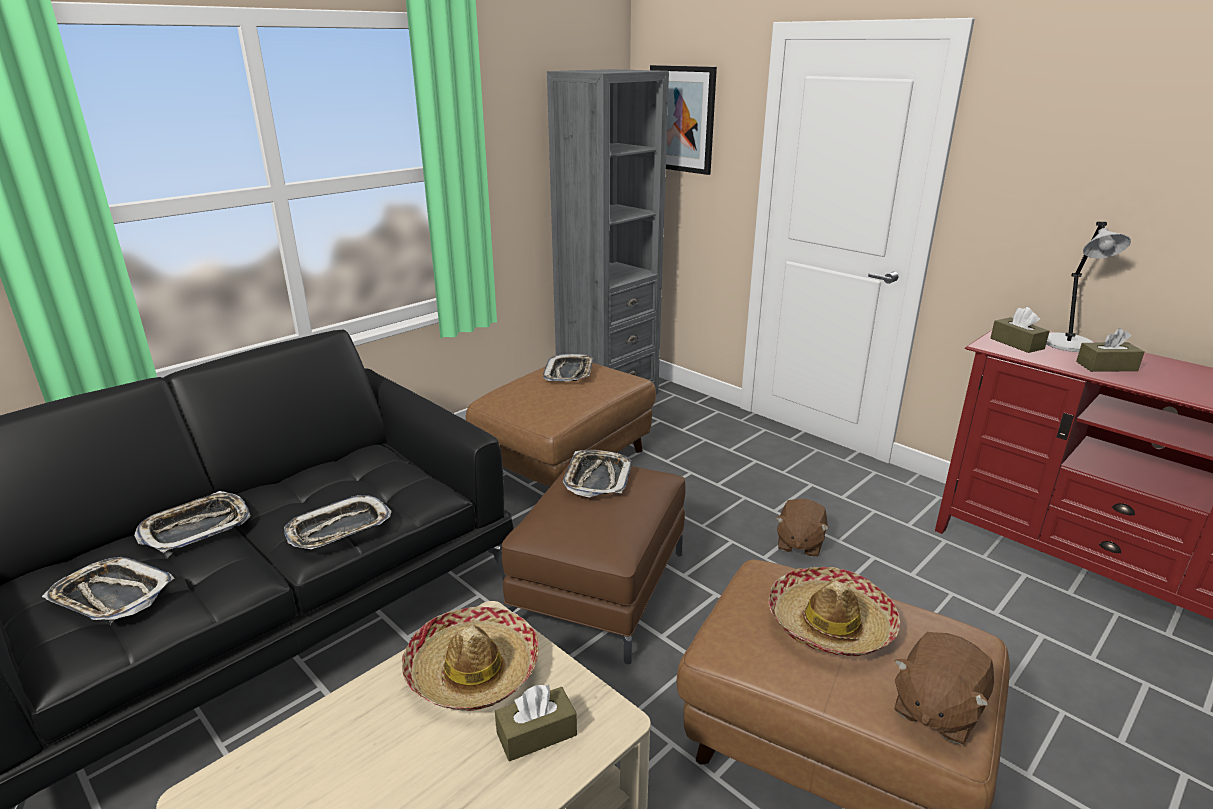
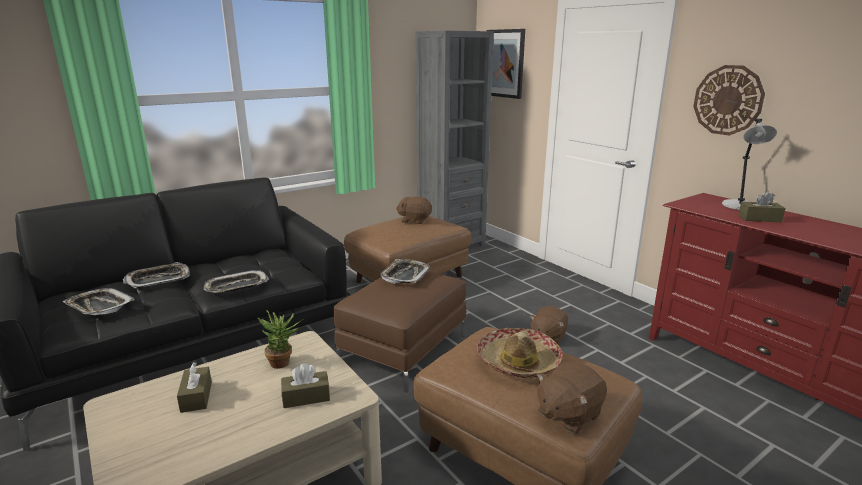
camera: 10 degrees right, 5 degrees down
(473, 670) = (284, 363): hat -> potted plant
(569, 373) = (414, 220): tray -> brown plush toy
(1016, 343) = (701, 204): brown tissue box -> brown tissue box (196, 397)
(1046, 190) = (728, 100): none -> wall clock

